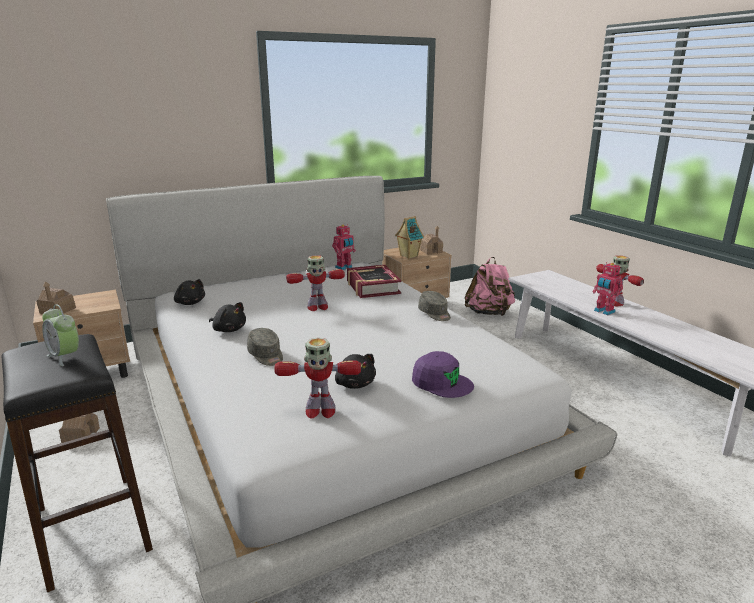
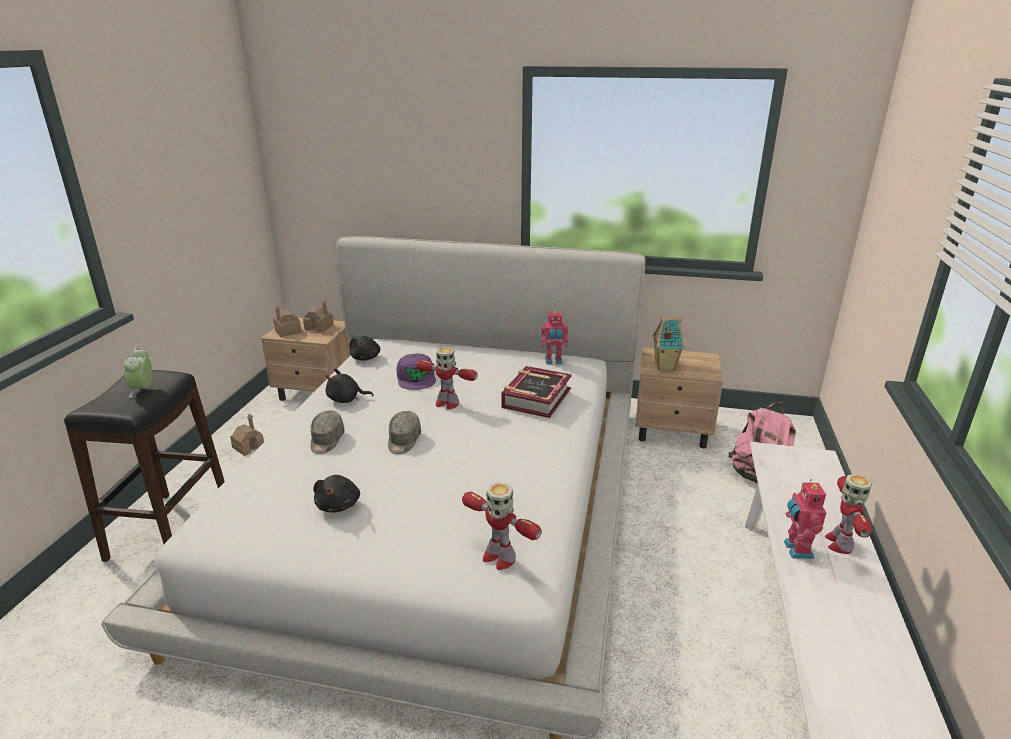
camera: 40 degrees right, 5 degrees up
(229, 329) = (346, 399): black plush toy -> black plush toy turned 105 degrees clockwise
(319, 411) = (274, 518): toy robot -> toy robot (498, 557)
(431, 251) = (704, 368): toy house -> toy house (319, 327)
(435, 314) = (541, 459): grey cap -> grey cap (403, 441)
(441, 382) = (405, 544): purple cap -> purple cap (416, 378)

